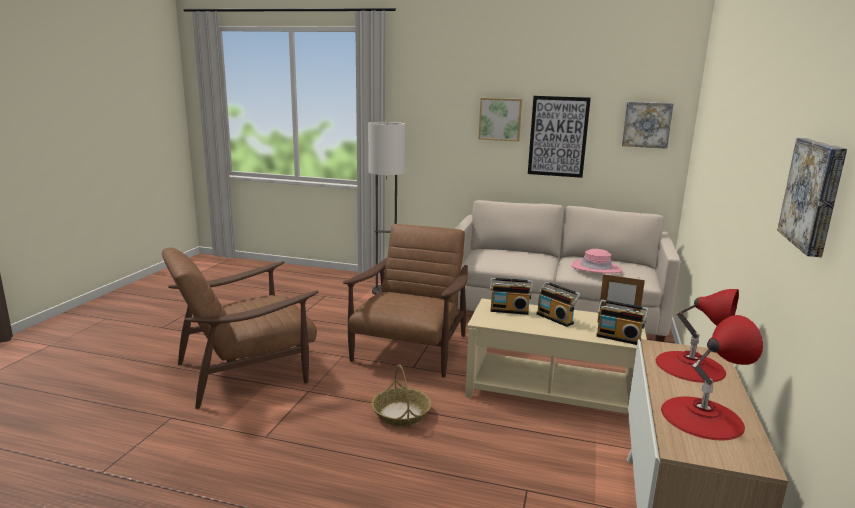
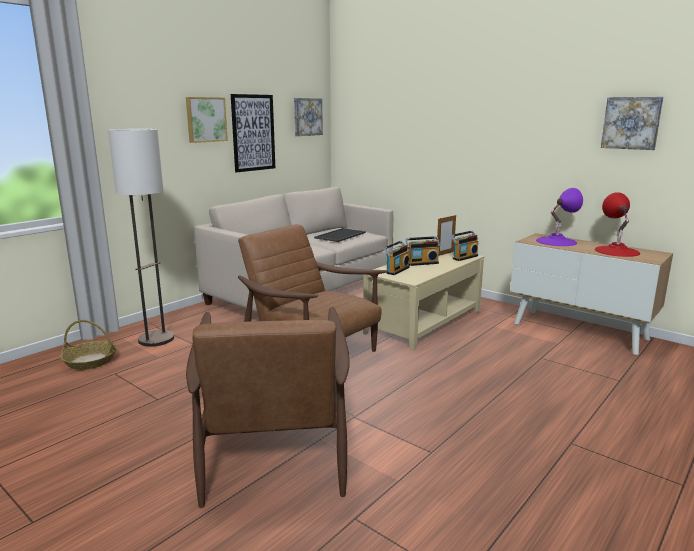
camera: 65 degrees left, 0 degrees up
(401, 413) = (425, 379): basket -> basket (90, 361)
(596, 268) = (340, 235): pink hat -> tray
(690, 366) = (556, 241): red table lamp -> purple table lamp

